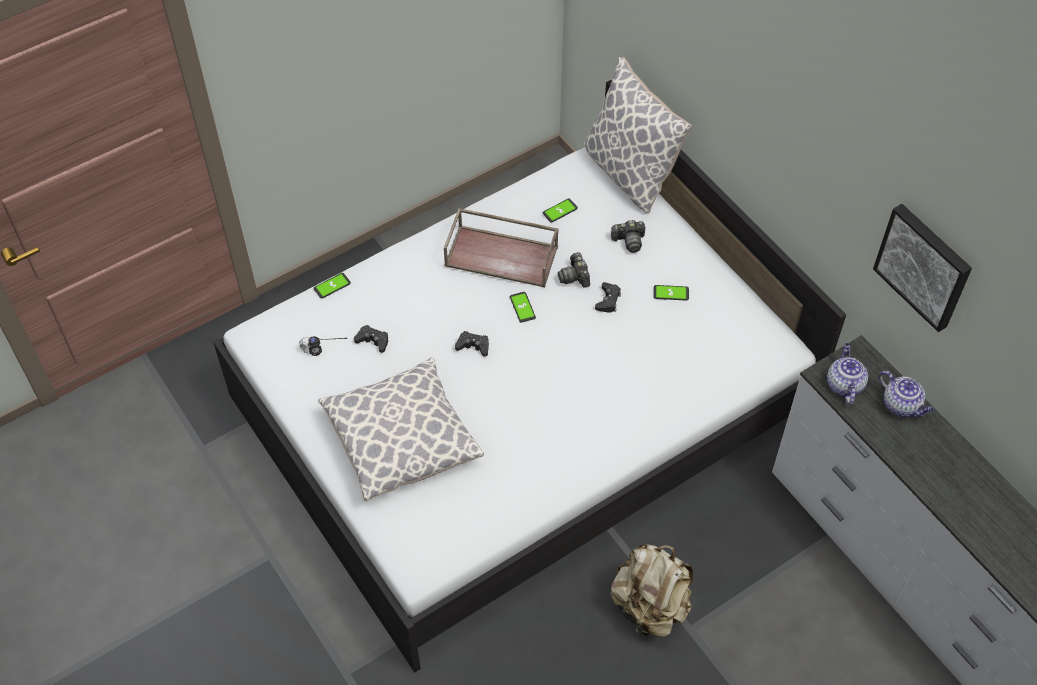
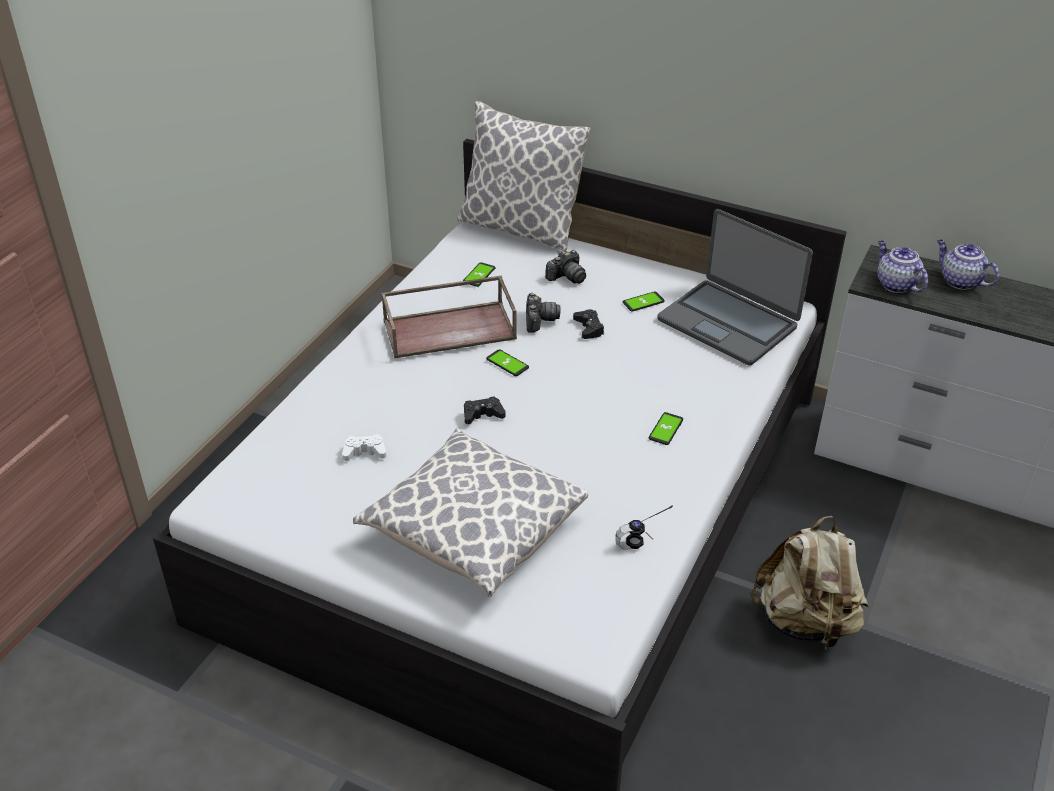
camera: 30 degrees left, 15 degrees down
(323, 356) = (315, 489): headphones -> headphones (647, 545)
(332, 286) = (277, 420): phone -> phone (666, 429)
(373, 341) = (364, 452): black game controller -> white game controller
(575, 276) = (539, 320): camera -> camera turned 135 degrees counterclockwise
(723, 344) = (728, 323): none -> laptop
(901, 405) = (959, 281): teapot -> teapot turned 150 degrees counterclockwise
(924, 265) = (946, 105): picture -> none

